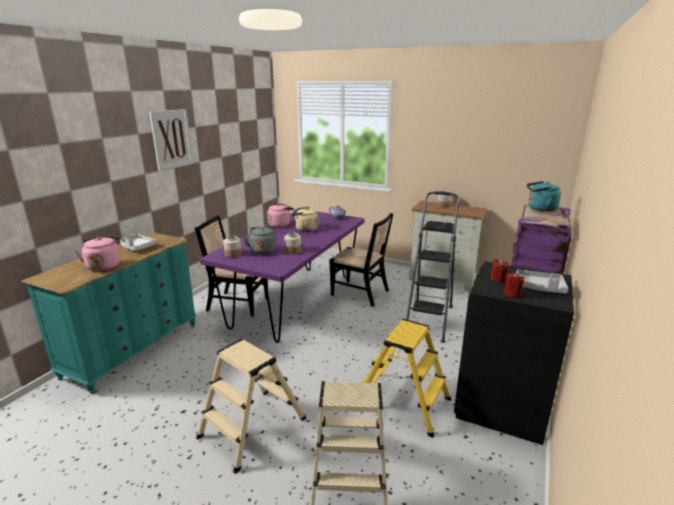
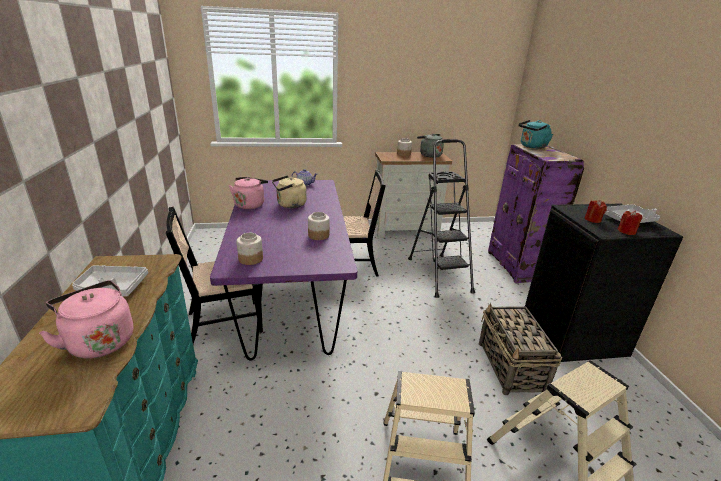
camera: 35 degrees left, 5 degrees up
(171, 139) = (85, 93): picture -> none
(263, 250) = (282, 244): grey kettle -> grey kettle (429, 155)
(402, 402) = (511, 367): yellow step ladder -> basket

